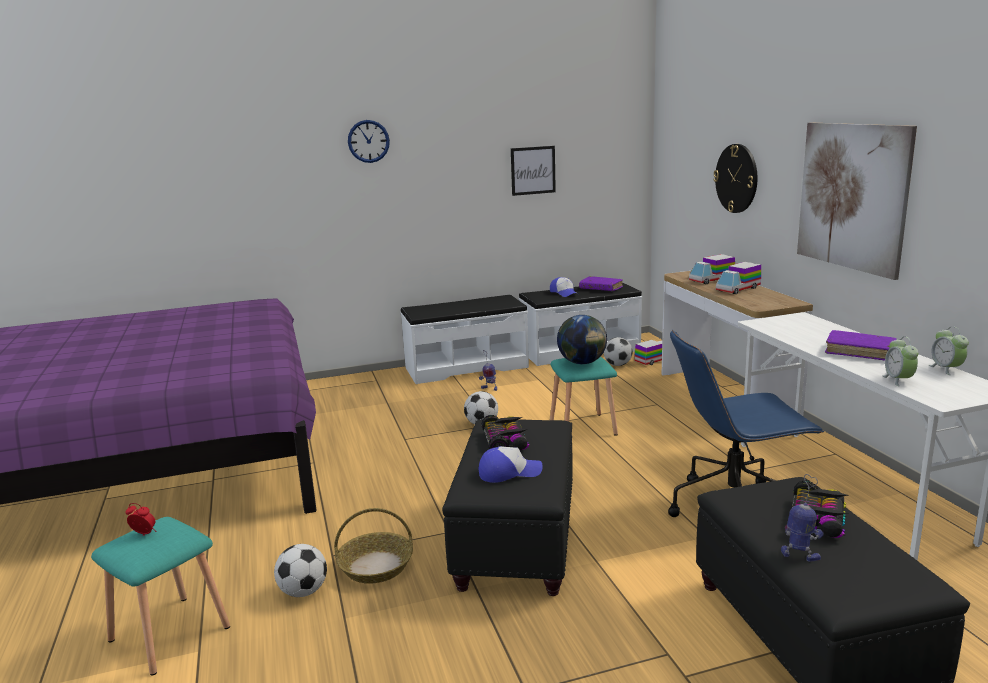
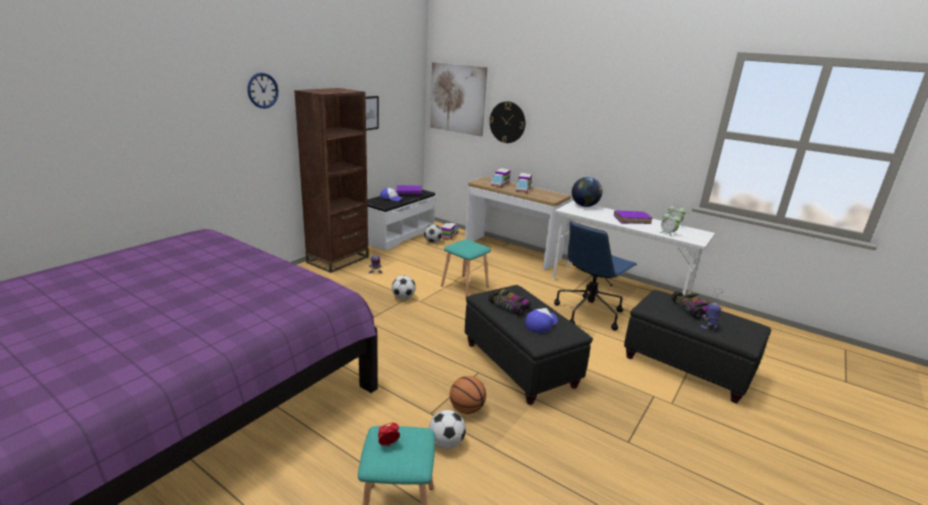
camera: 40 degrees left, 5 degrees up
(376, 566) = (467, 409): basket -> basketball
(466, 367) = (338, 259): white bench -> brown bookcase
(582, 362) = (469, 246): globe -> globe (584, 206)
(852, 196) = (598, 137): picture -> picture (457, 98)

